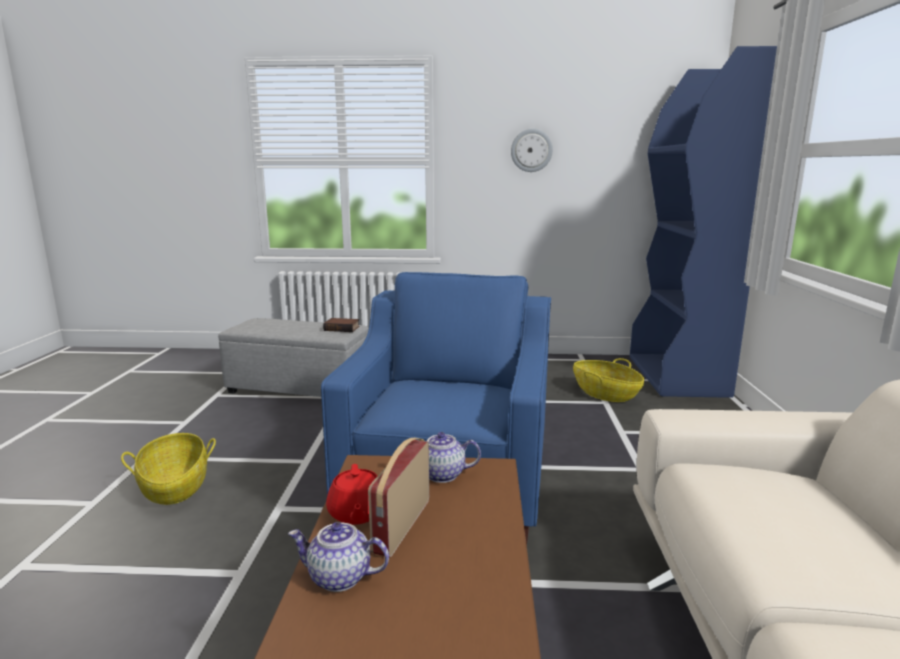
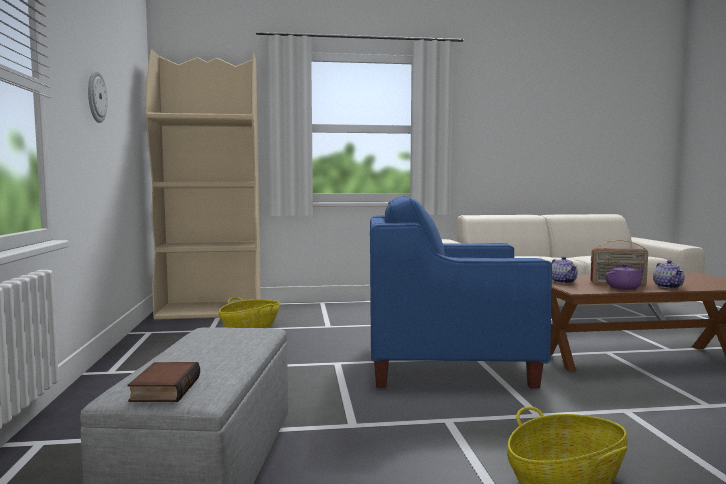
camera: 100 degrees left, 10 degrees down
(342, 328) = (225, 330): book -> book (164, 388)
(357, 513) = (624, 288): red teapot -> purple teapot
(677, 376) = (211, 311): blue bookcase -> beige bookcase

